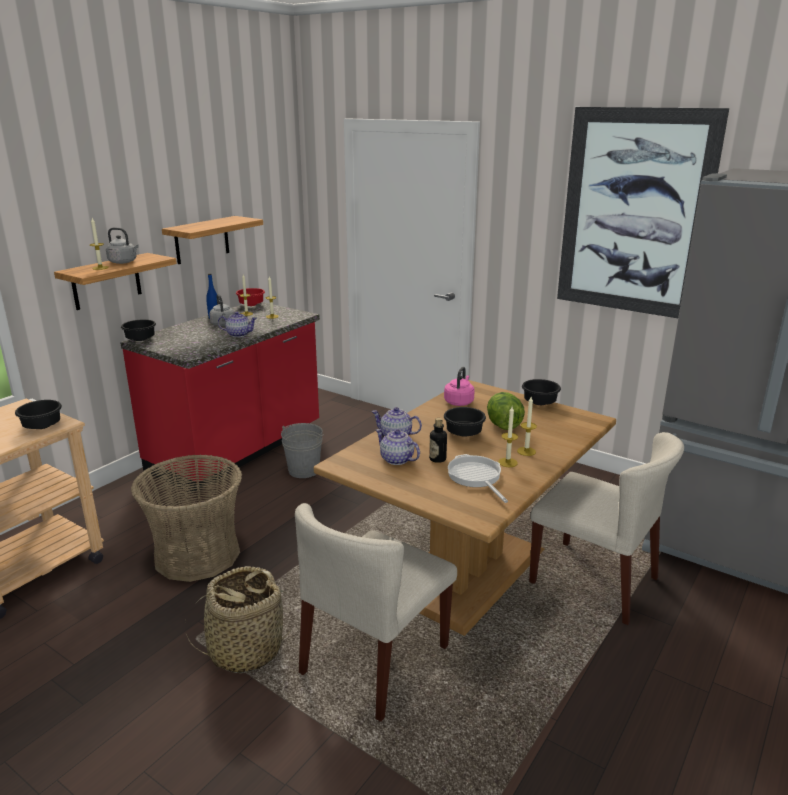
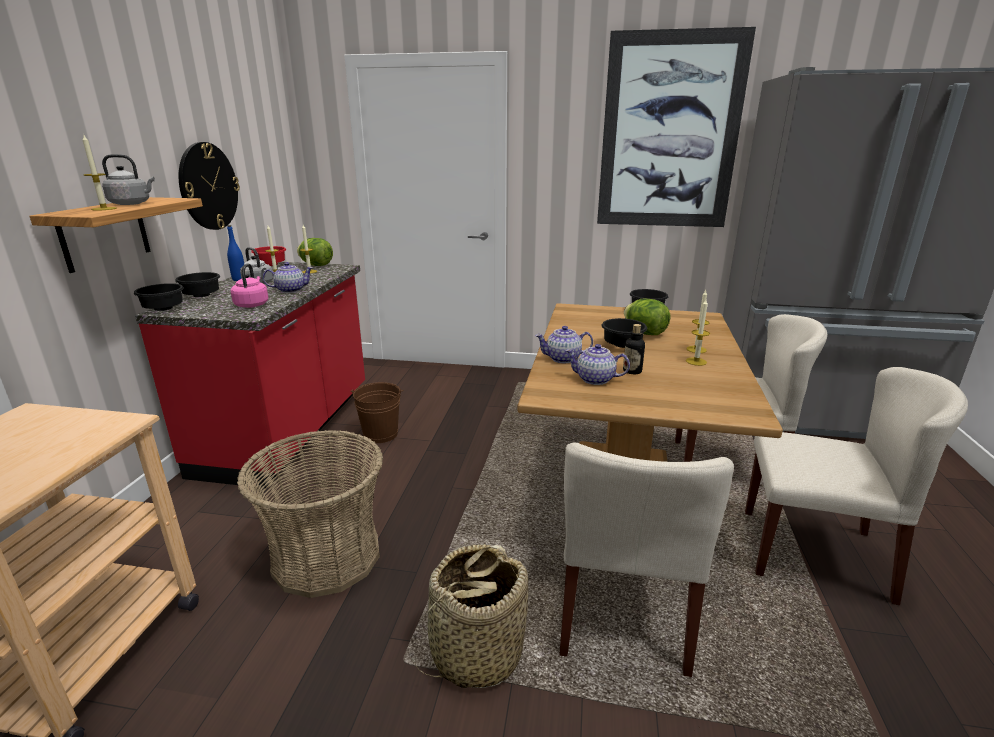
camera: 25 degrees left, 0 degrees up
(41, 427) = (90, 434): black bowl -> black bowl (201, 296)
(202, 240) = (208, 186): shelf -> wall clock
(284, 310) = (316, 265): none -> lettuce
(304, 470) = (380, 434): grey bucket -> brown bucket
(459, 402) = (578, 321): pink kettle -> pink kettle (252, 304)
(475, 477) = (689, 379): frying pan -> none
(595, 678) = (815, 553): none -> beige chair

